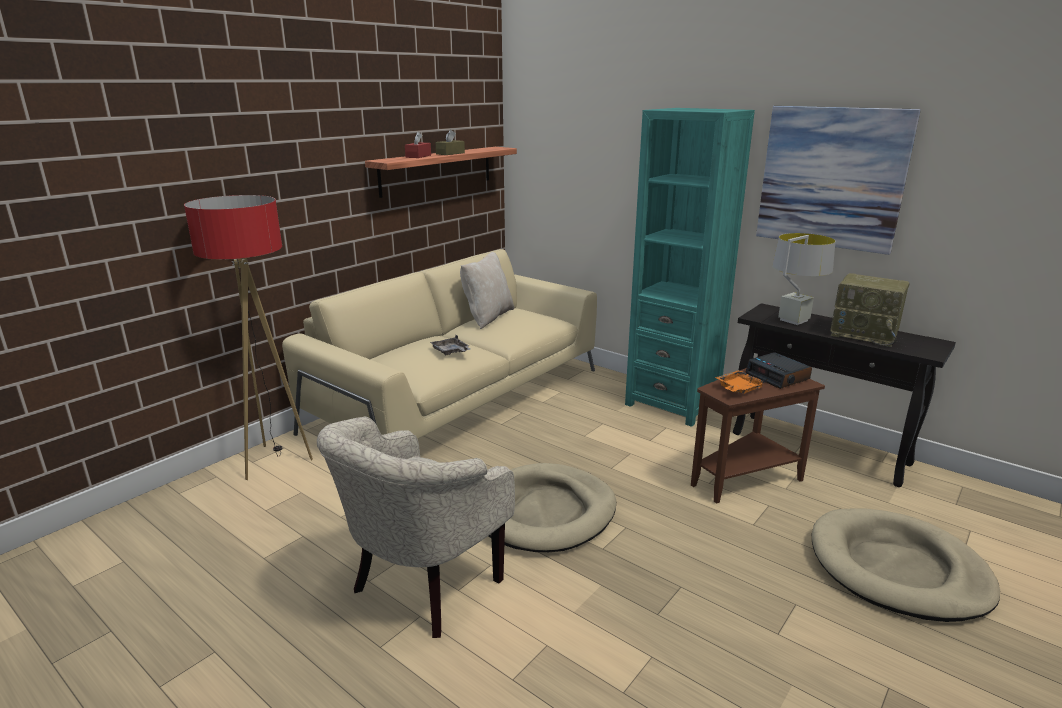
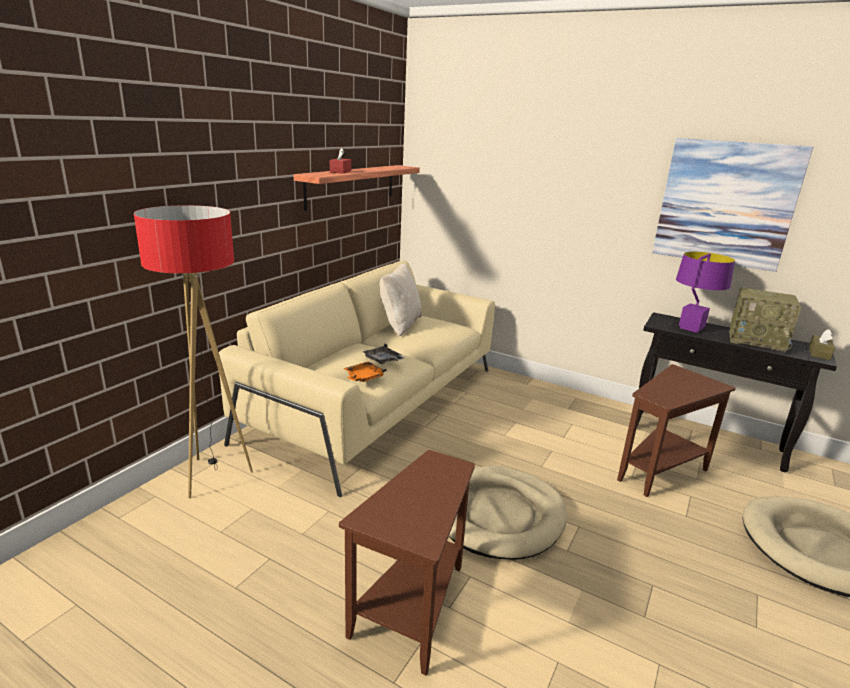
camera: 10 degrees left, 0 degrees up
(421, 589) = (412, 610): beige armchair -> brown side table
(450, 153) = (367, 170): brown tissue box -> brown tissue box (819, 353)
(672, 404) = (568, 401): turquoise bookcase -> none
(738, 389) = (668, 393): orange tray -> orange tray (363, 377)
(778, 376) = (693, 380): alarm clock -> none
(793, 320) = (691, 328): grey table lamp -> purple table lamp

